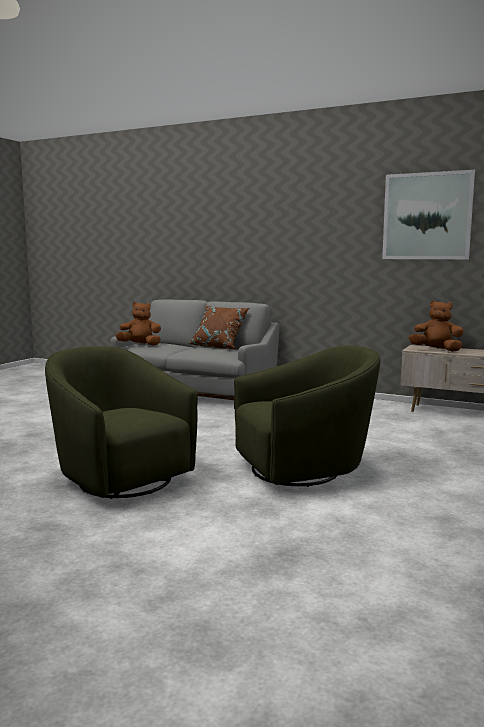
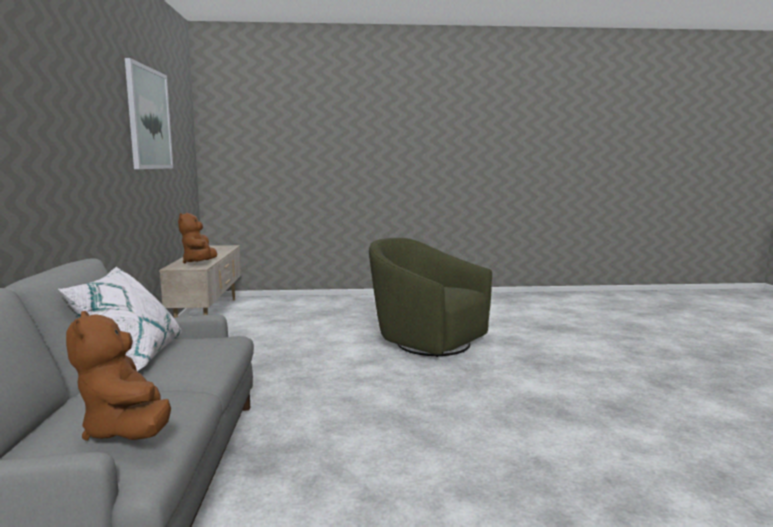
camera: 120 degrees left, 0 degrees up
(120, 477) = (554, 393): green armchair -> none
(219, 347) = (132, 356): brown pillow -> white pillow

